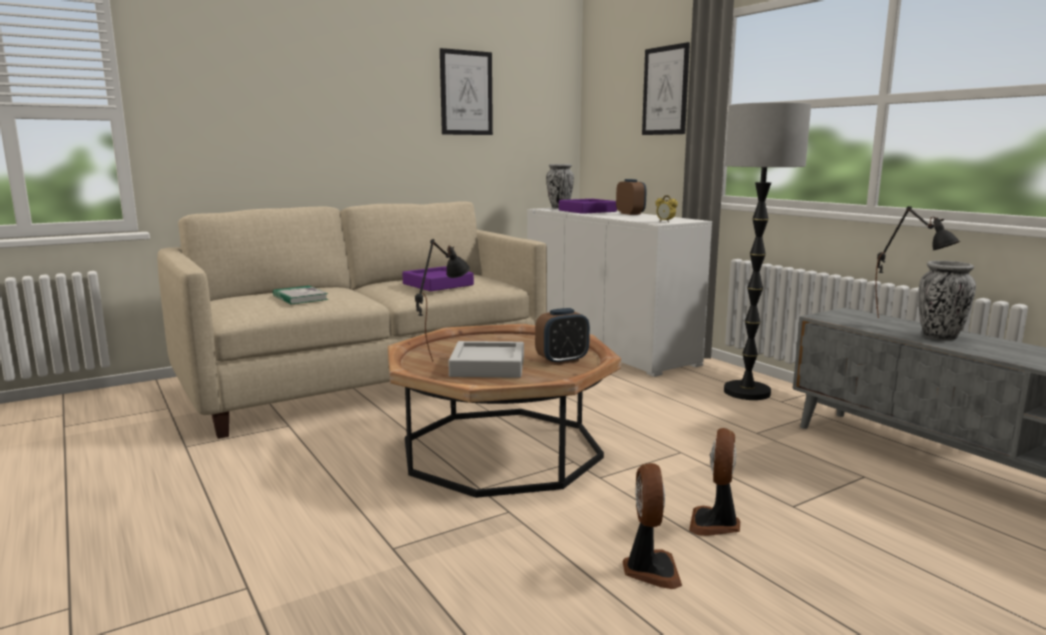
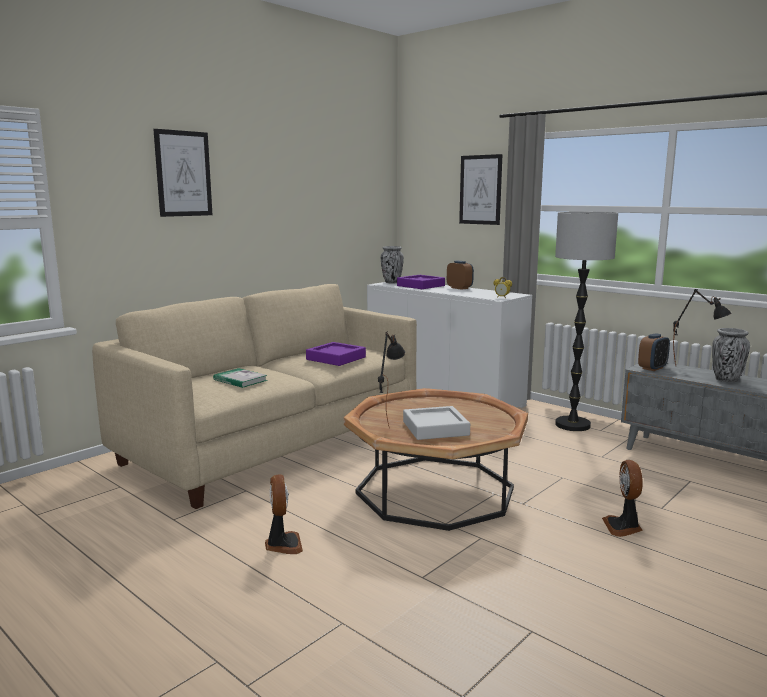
camera: 15 degrees left, 0 degrees up
(466, 93) = (317, 189): picture -> picture (183, 173)
(562, 360) = (483, 418): alarm clock -> alarm clock (652, 368)
(650, 570) = (606, 565): fan -> fan (283, 544)

